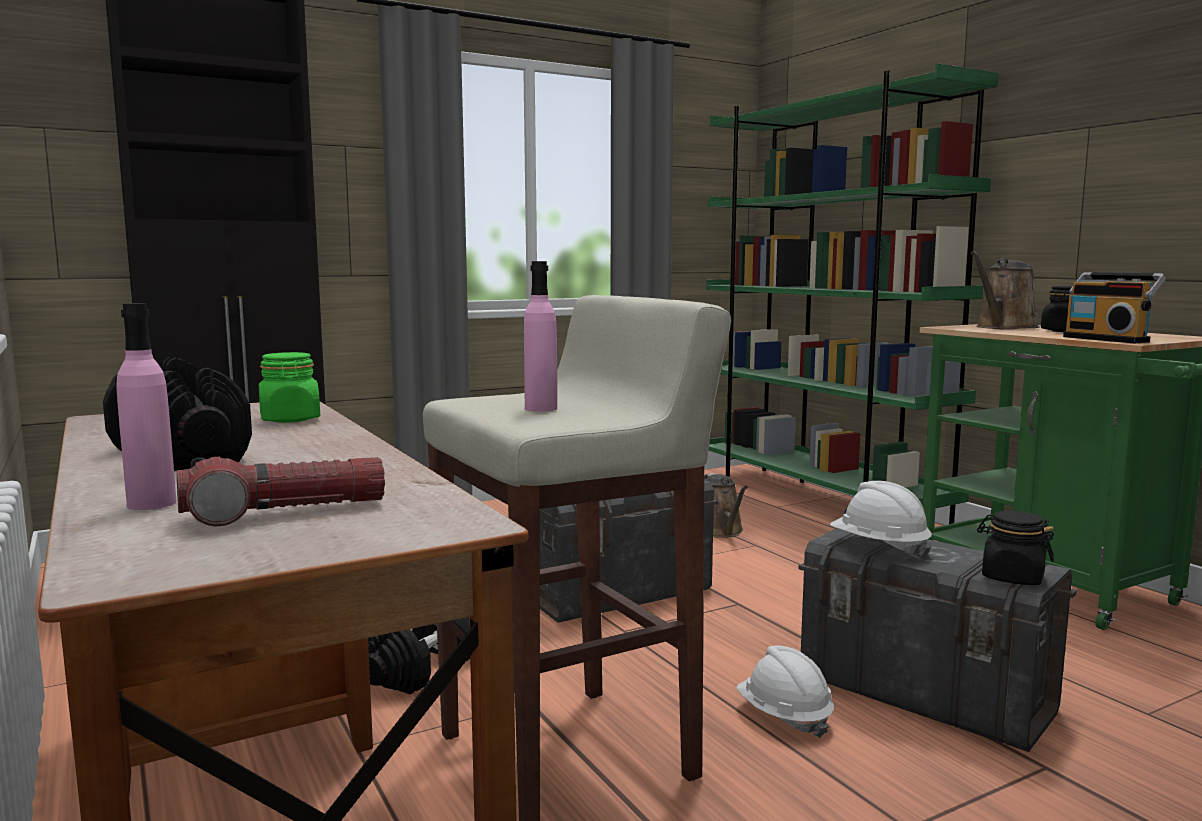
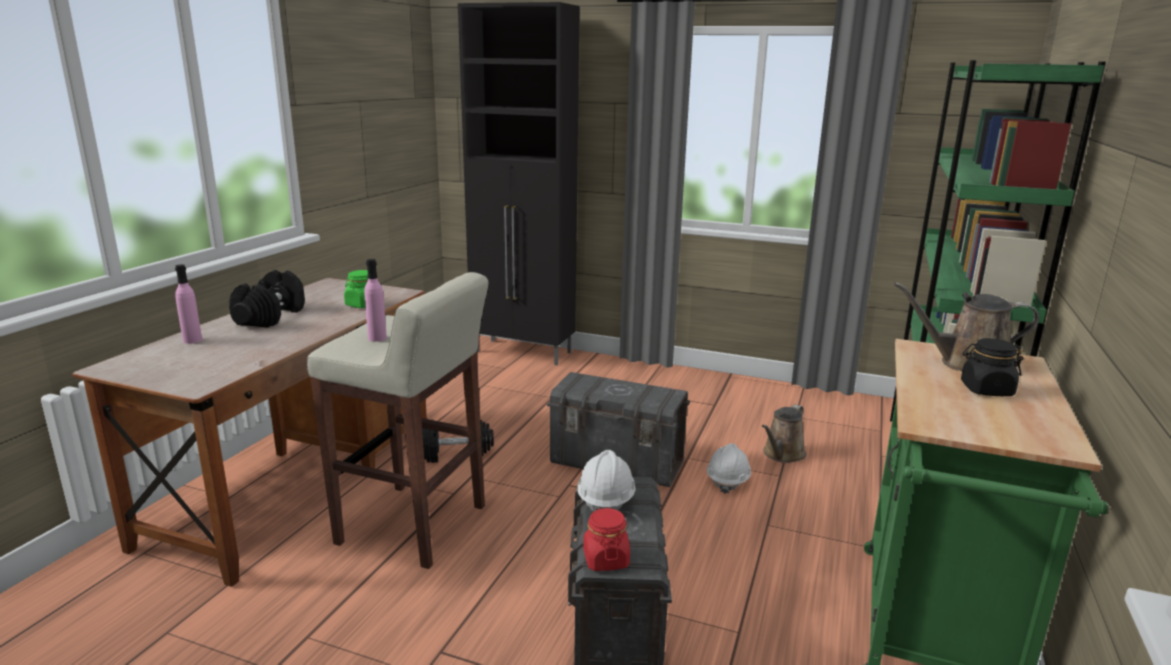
camera: 50 degrees right, 10 degrees up
(285, 512) = (194, 360): flashlight -> none
(784, 717) = (523, 573): white hard hat -> white hard hat (727, 480)
(1012, 577) = (605, 559): black jar -> red jar
(1108, 339) = (928, 414): radio -> none

